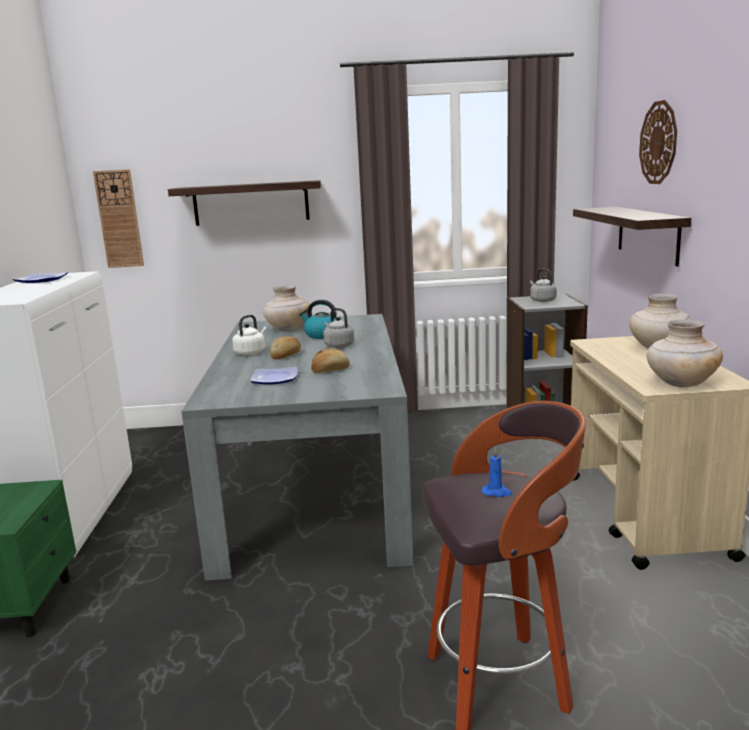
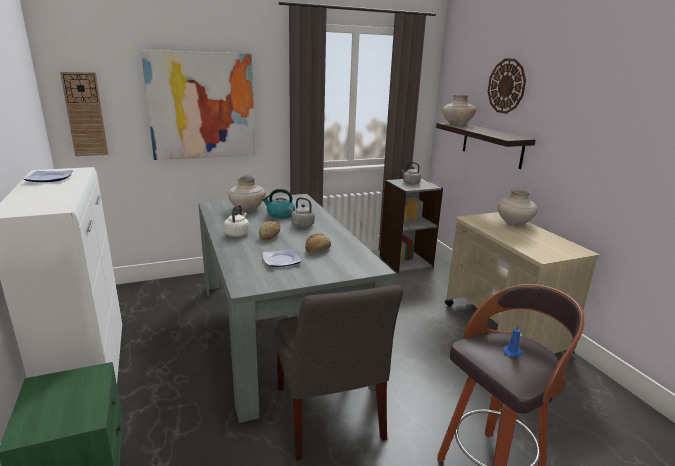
camera: 20 degrees left, 5 degrees up
(251, 203) = (202, 106): shelf -> picture
(315, 589) = (328, 416): none -> grey chair
(680, 383) = (553, 252): beige vase -> beige vase (457, 124)

